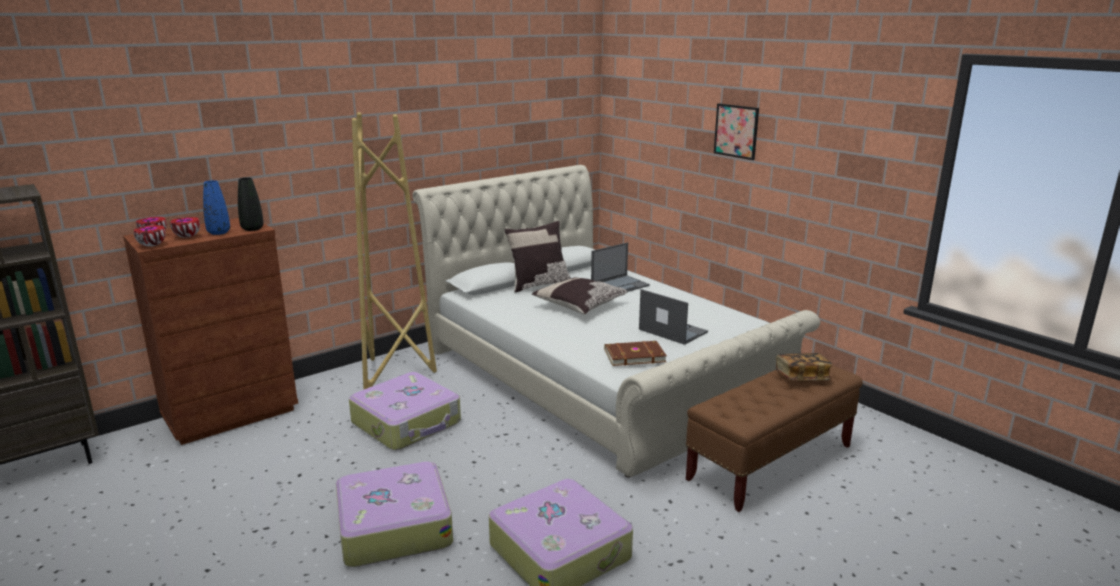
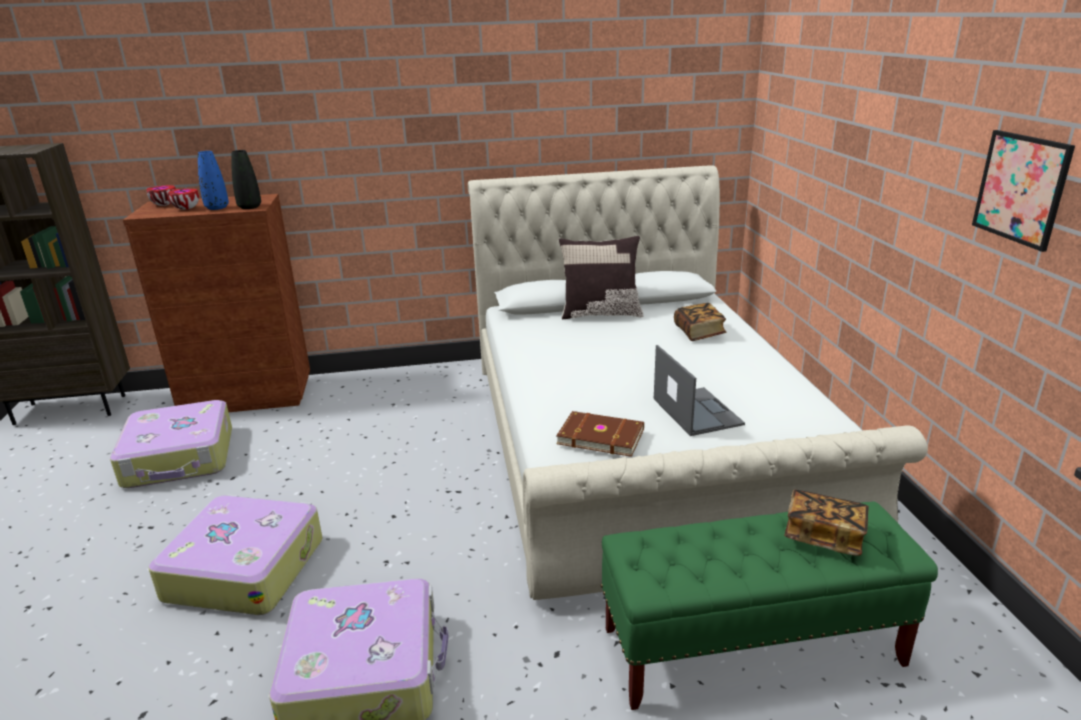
camera: 30 degrees right, 5 degrees up
(153, 245) = (145, 214): bowl -> none
(391, 375) = (419, 388): yellow clothes rack -> none
(407, 423) = (378, 448): suitcase -> suitcase (180, 458)
(579, 305) = (617, 350): pillow -> none
(620, 285) = (699, 332): laptop -> book
(736, 131) = (890, 125): picture -> picture (1021, 188)
(770, 463) = (752, 647): brown bench -> green bench

